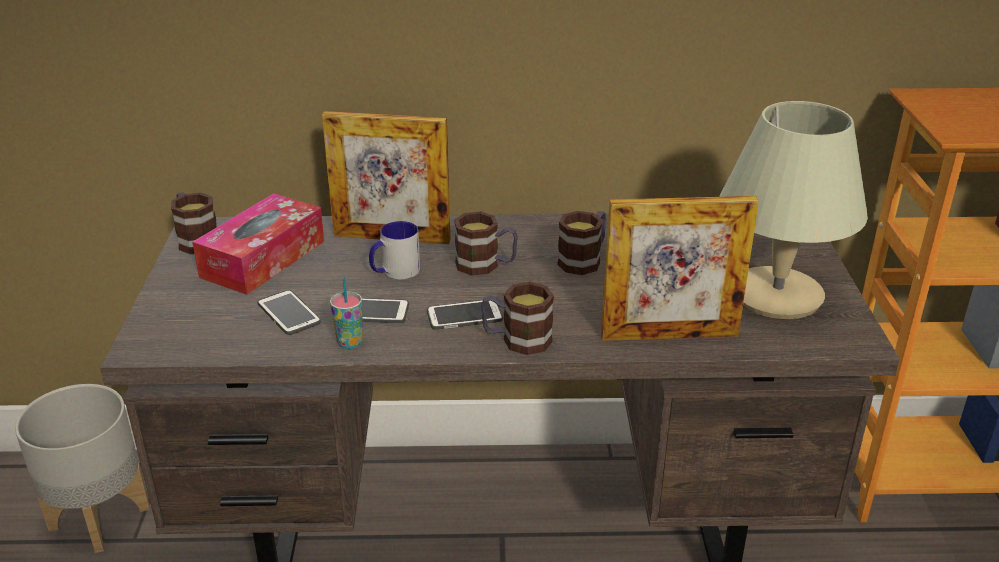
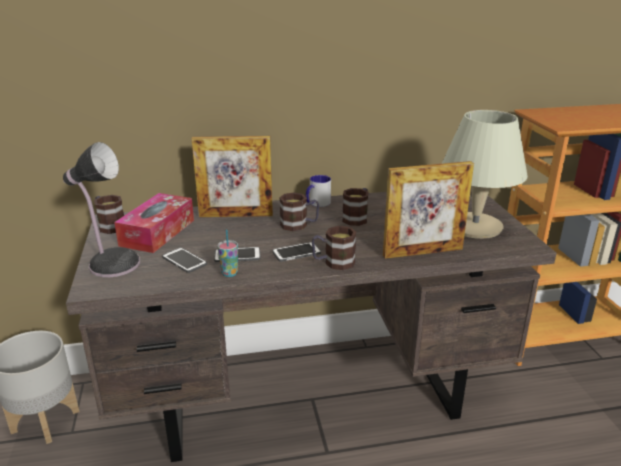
camera: 10 degrees left, 5 degrees down
(181, 307) = (111, 264): none -> table lamp
(394, 272) = (244, 233): mug -> mug (317, 204)

